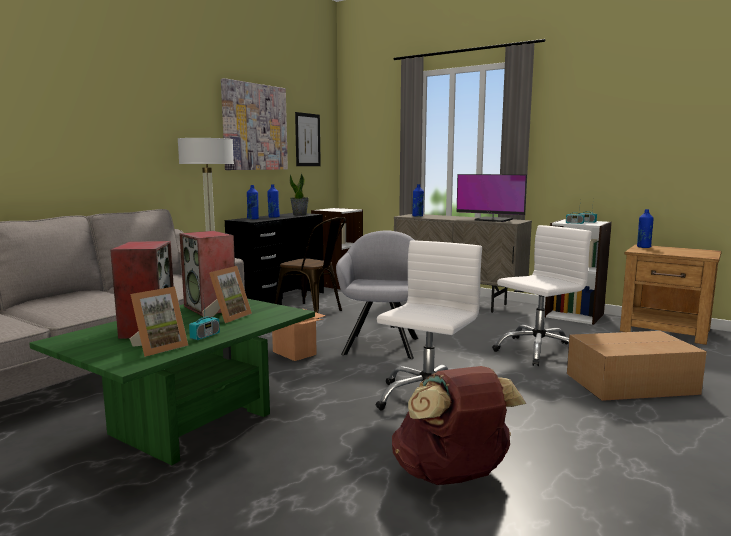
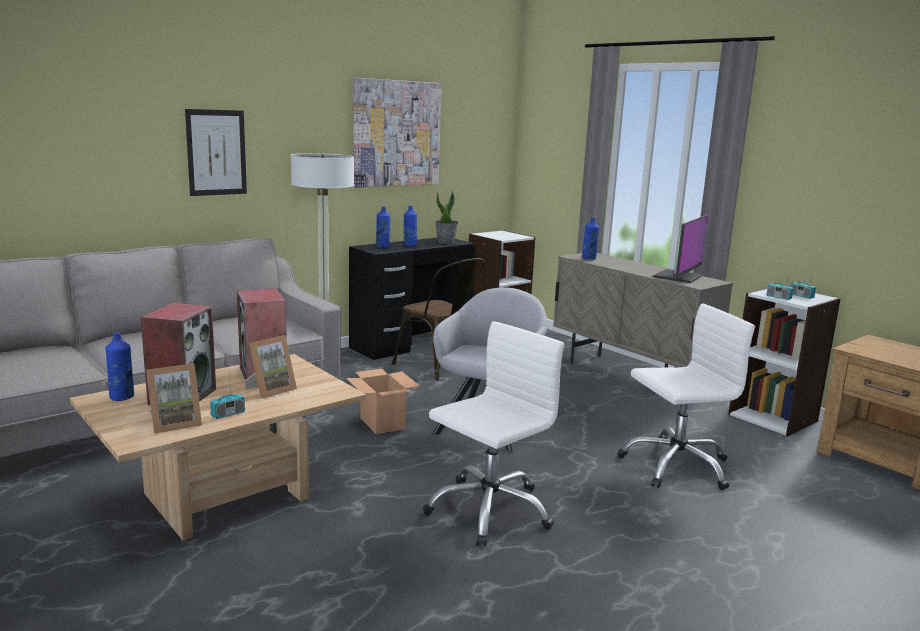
camera: 15 degrees right, 5 degrees up
(191, 423) = (226, 496): green coffee table -> beige coffee table
(307, 140) = (471, 145): picture -> picture (216, 152)
(452, 477) = (445, 612): brown backpack -> none
(493, 220) = (679, 277): monitor -> monitor turned 105 degrees counterclockwise
(632, 384) = (763, 534): cardboard box -> none
(643, 247) = (872, 342): blue bottle -> blue bottle (122, 397)

